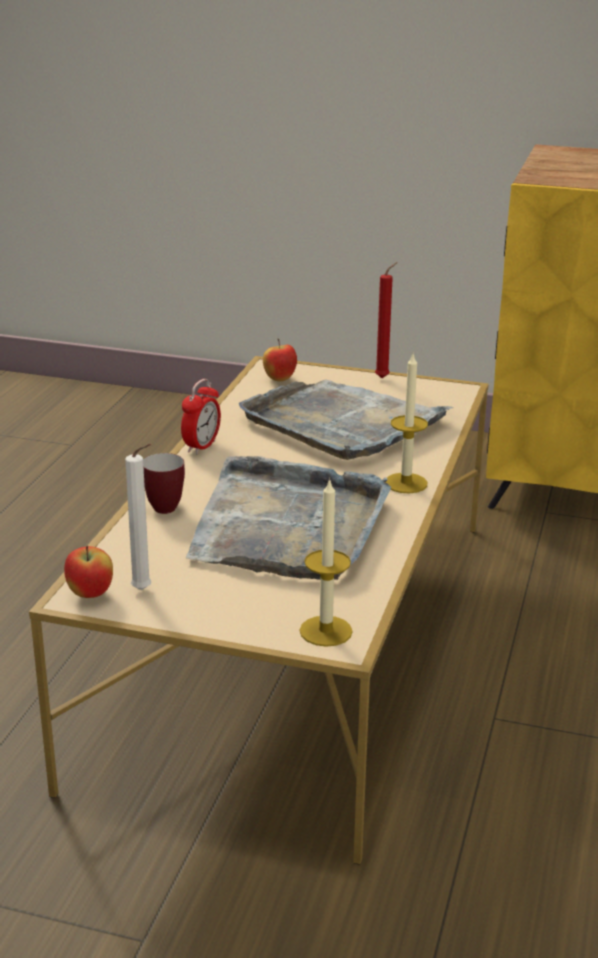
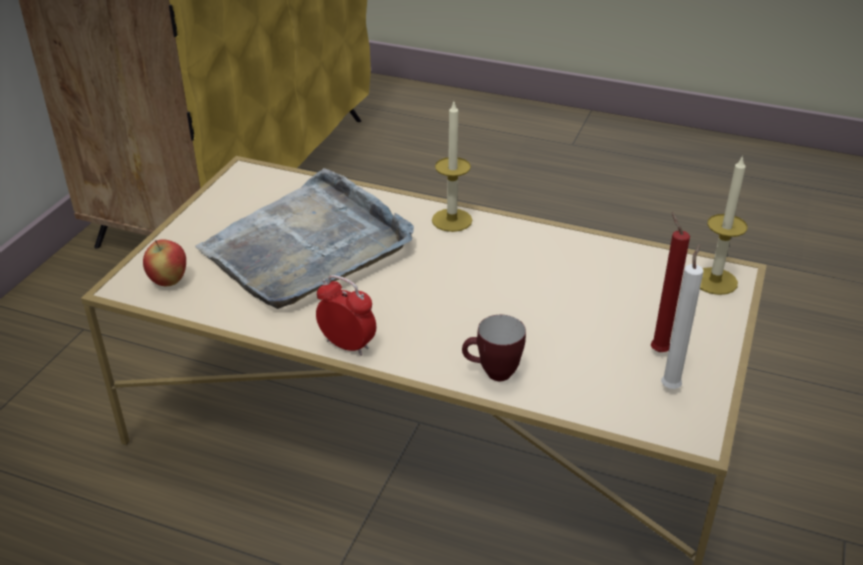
camera: 85 degrees left, 10 degrees up
(90, 594) = (686, 423): apple -> none
(288, 526) = (535, 292): grey tray -> none
(384, 377) = (197, 211): red candle -> red candle (657, 350)

